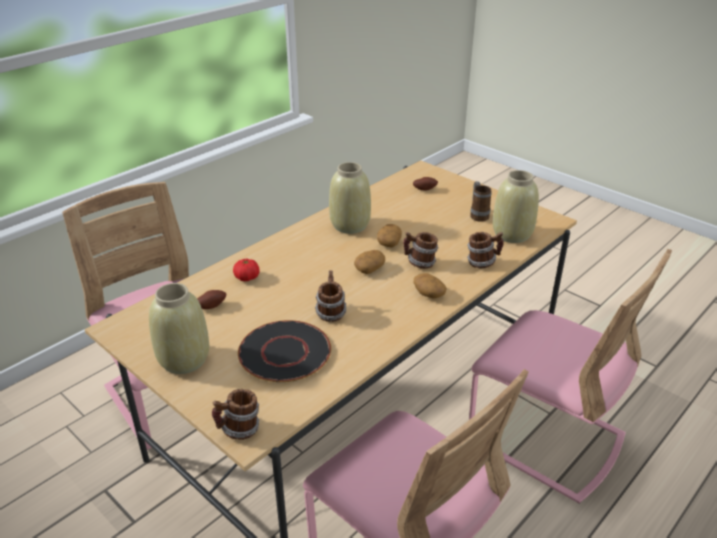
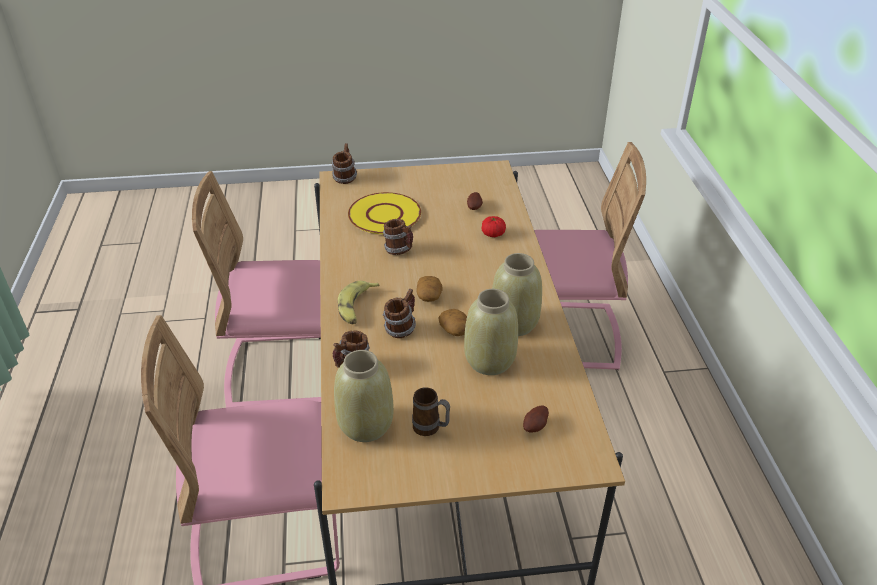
camera: 130 degrees right, 5 degrees up
(185, 360) = (428, 181): beige vase -> beige vase (489, 361)
(284, 353) = (385, 214): black plate -> yellow plate
(428, 293) = (357, 307): potato -> banana

